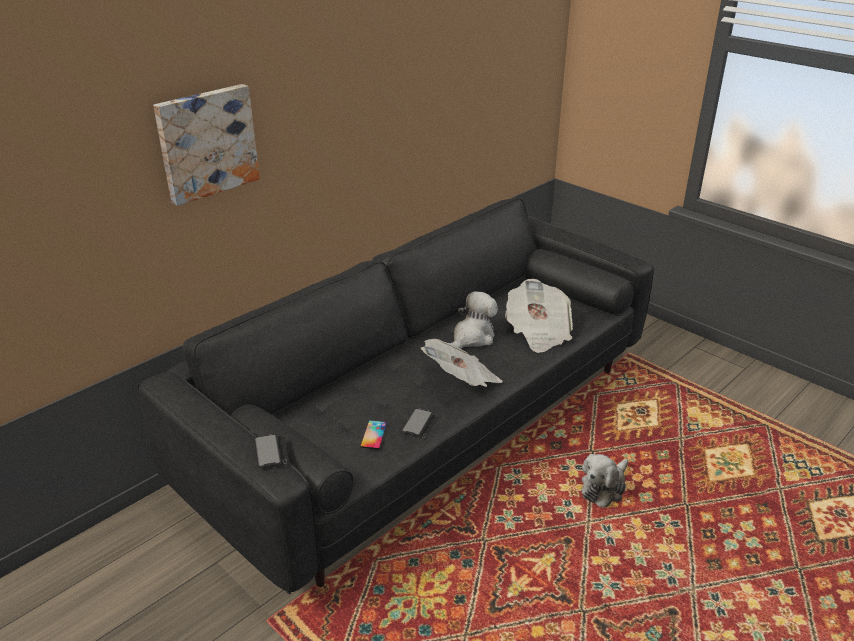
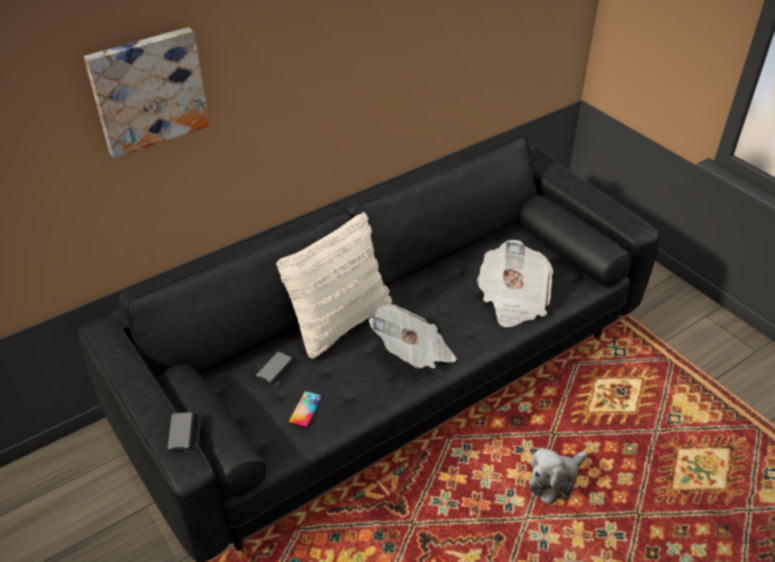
camera: 10 degrees right, 10 degrees up
(386, 365) = (340, 323): none -> beige pillow
(420, 425) = (355, 404): phone -> phone (277, 370)
(472, 338) = (439, 299): plush toy -> none

